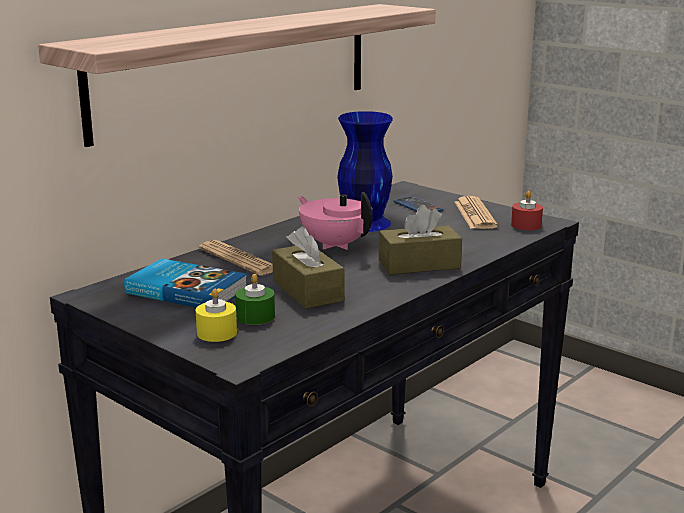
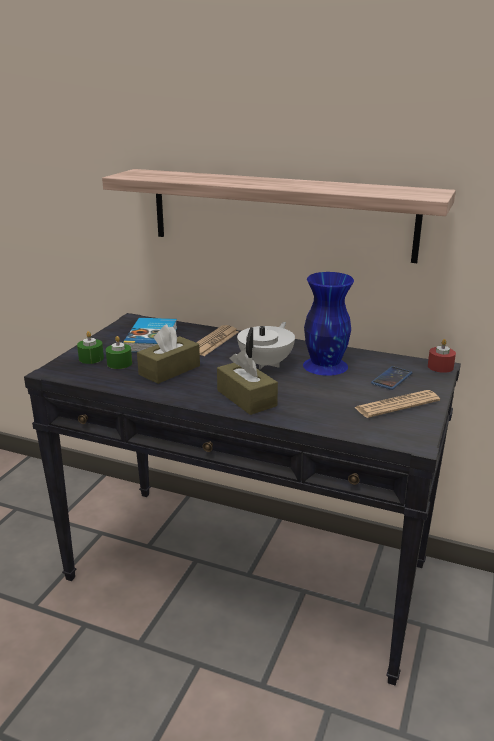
camera: 70 degrees right, 5 degrees up
(217, 333) = (91, 358): yellow candle -> green candle
(335, 244) = (266, 363): pink teapot -> white teapot
(526, 225) = (391, 432): red candle -> red candle (440, 367)

